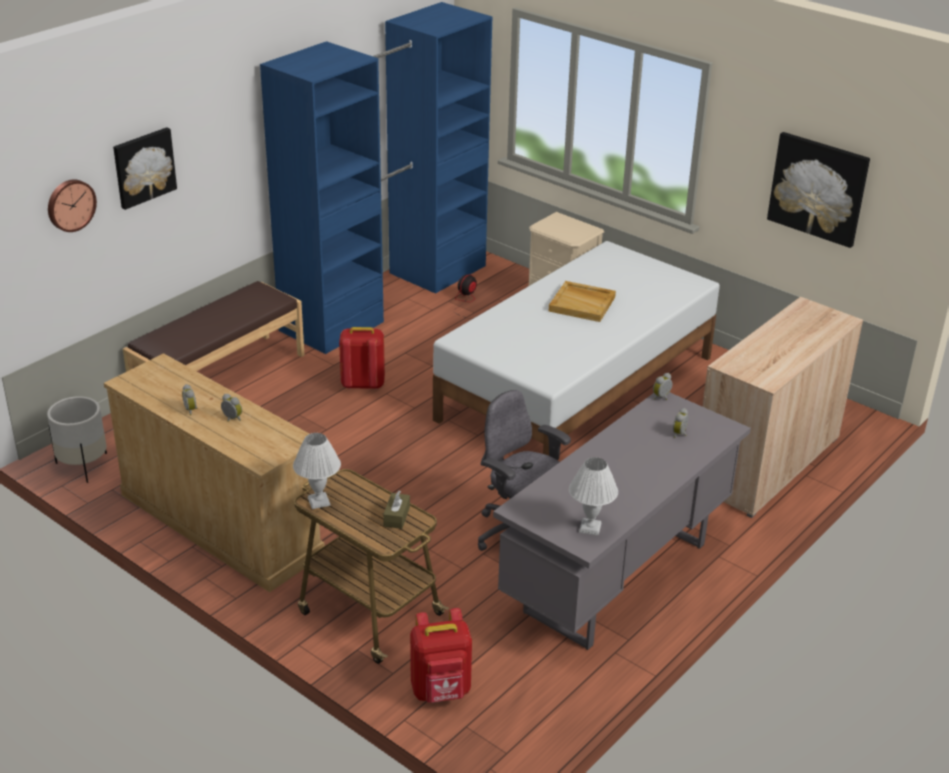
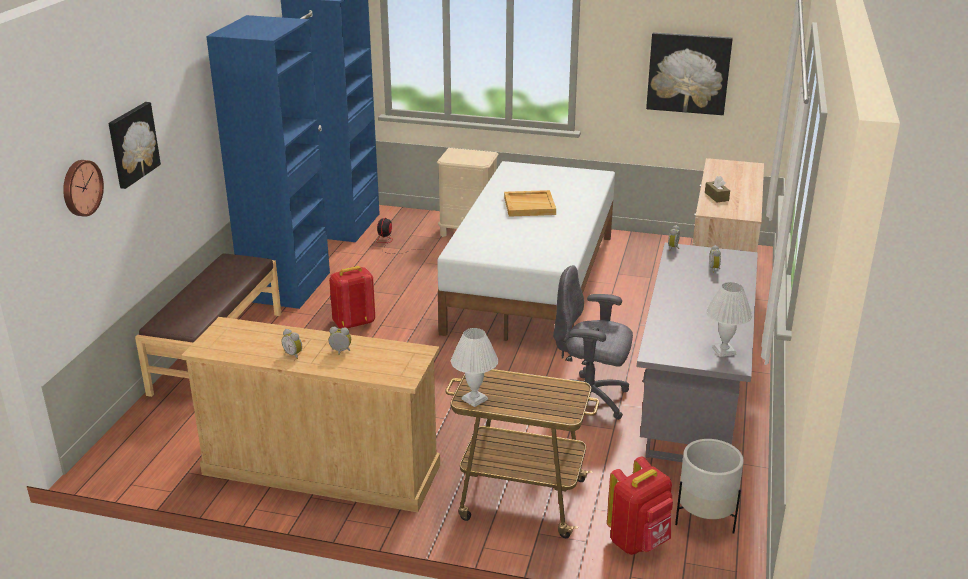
camera: 25 degrees left, 5 degrees down
(83, 466) = (139, 461): white planter -> white planter (705, 518)
(396, 516) = (554, 391): brown tissue box -> brown tissue box (716, 196)

